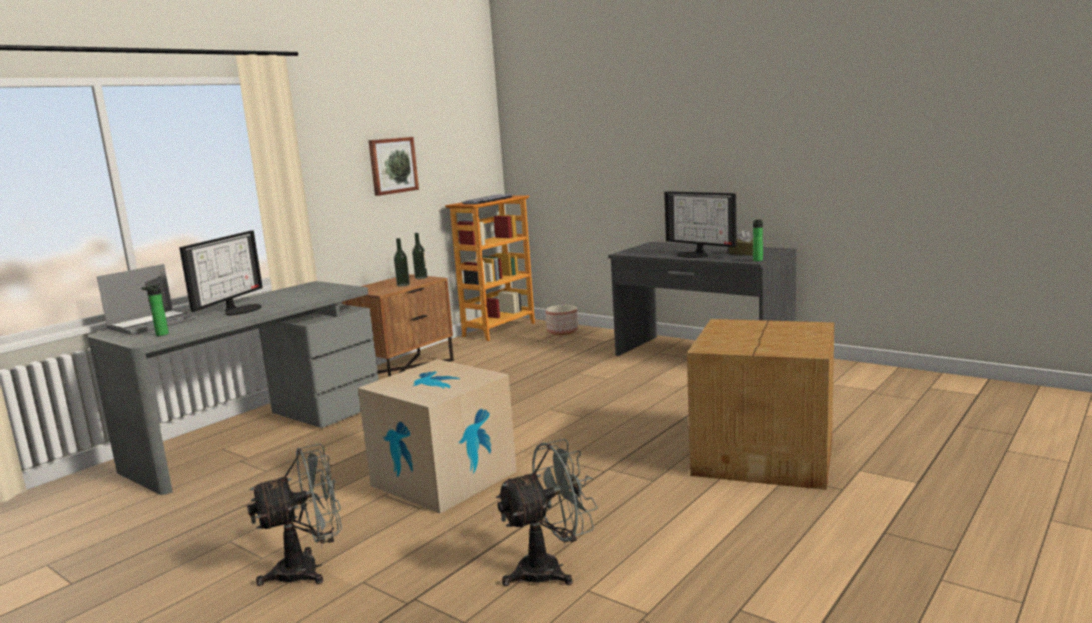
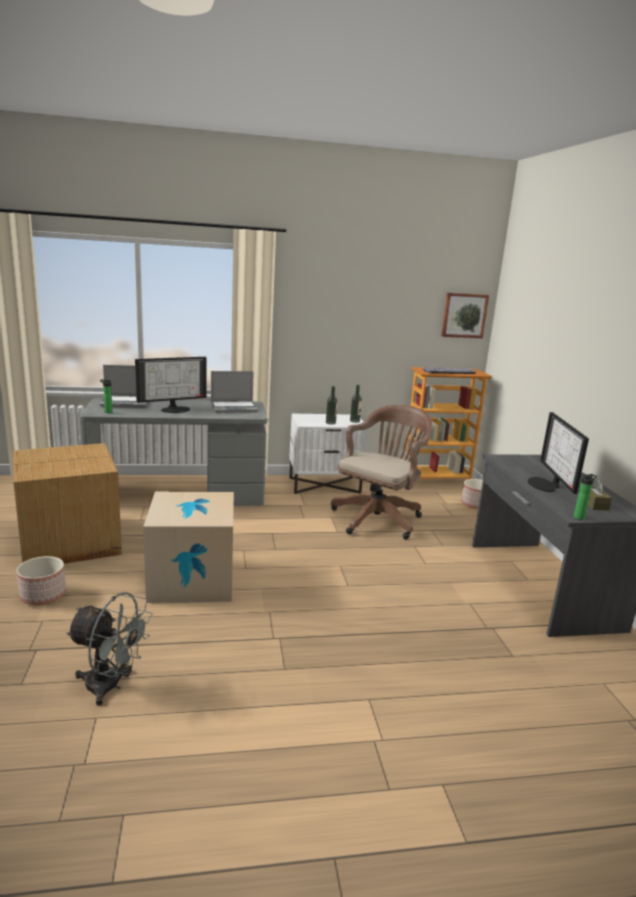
camera: 40 degrees right, 5 degrees up
(305, 291) = (234, 408): none -> laptop
(309, 569) = (43, 595): grey fan -> planter
(392, 165) = (365, 326): picture -> picture (464, 315)
(405, 368) = (324, 485): brown nightstand -> white nightstand
(508, 369) = (379, 518): none -> brown office chair
(766, 454) = (400, 709): cardboard box -> cardboard box (71, 542)

